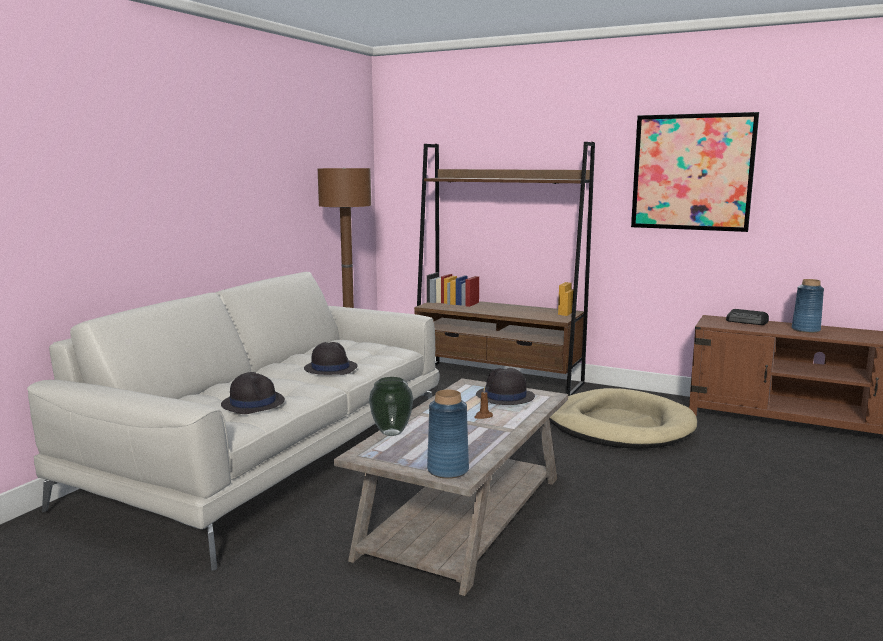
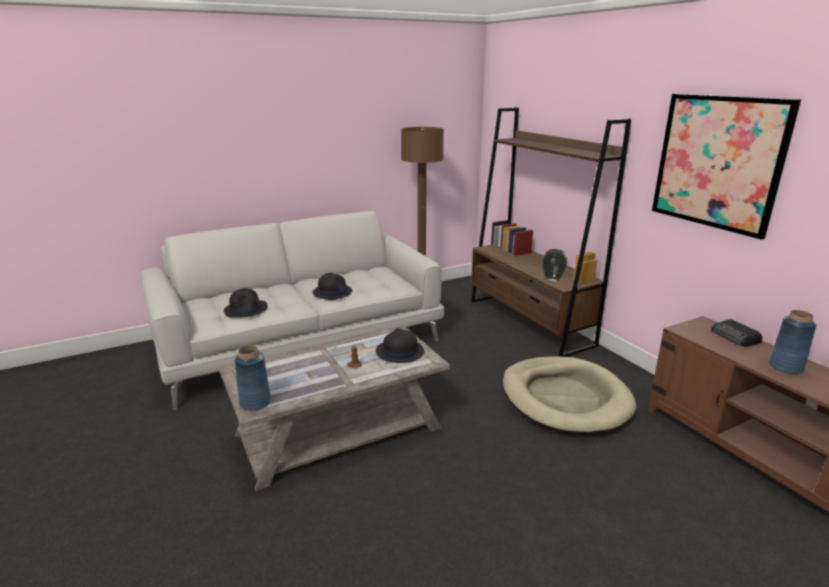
camera: 35 degrees right, 10 degrees up
(391, 433) = (279, 359): vase -> vase (552, 281)

